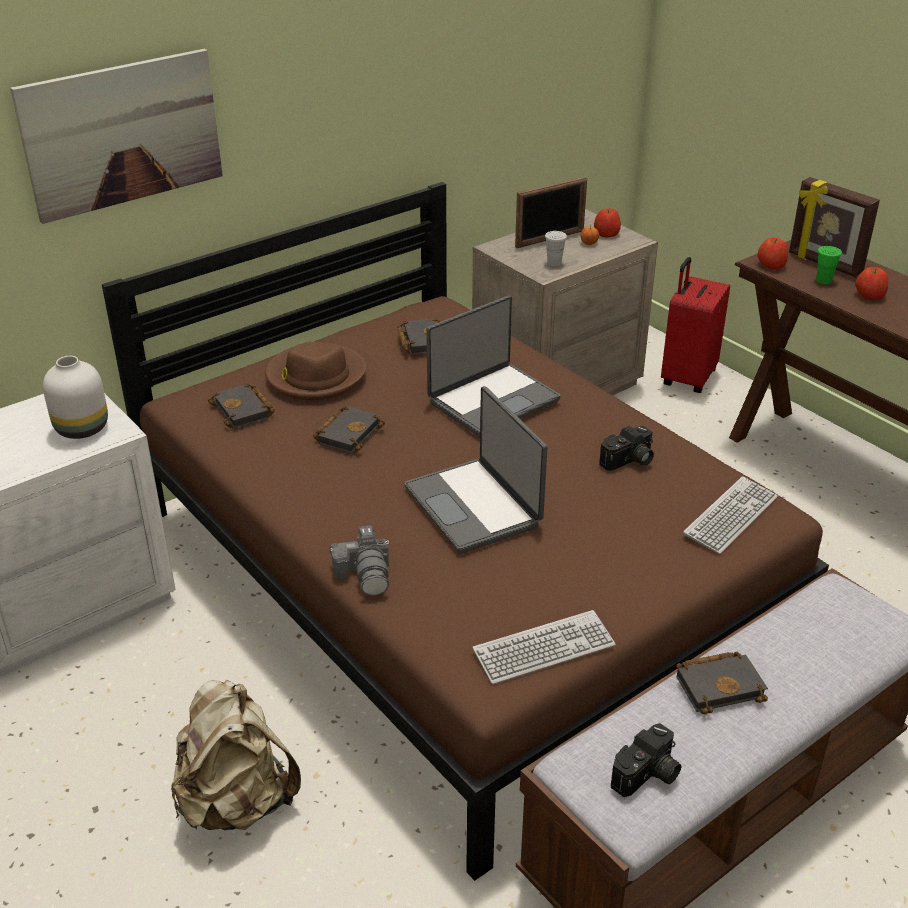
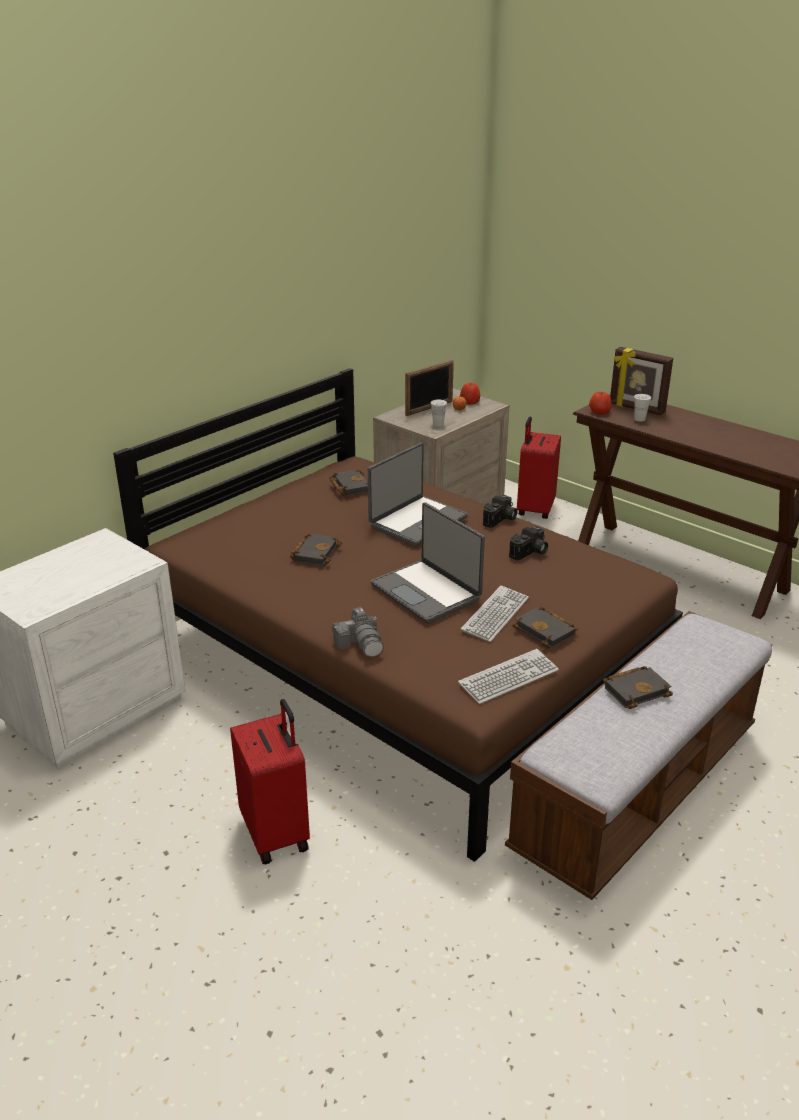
camera: 10 degrees left, 5 degrees down
(80, 428) = (112, 562): white vase -> none
(122, 134) = (127, 335): picture -> none
(236, 802) = (277, 833): beige backpack -> red suitcase
(244, 411) = (228, 545): black book -> black book (547, 631)
(315, 376) = (276, 517): brown hat -> none
(647, 776) = (604, 751): camera -> camera (500, 520)
(730, 516) = (613, 581): keyboard -> keyboard (495, 615)
(823, 280) = (639, 419): green cup -> white cup
(869, 295) = (674, 426): apple -> none

